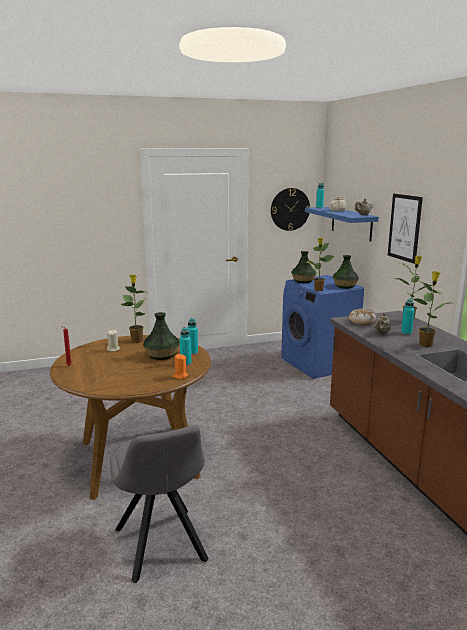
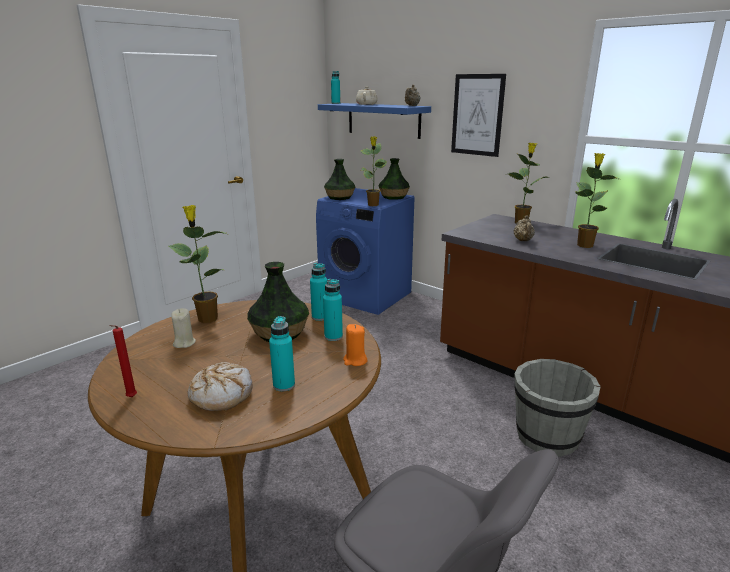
camera: 30 degrees left, 5 degrees up
(290, 209) = (294, 108): wall clock -> none
(350, 486) = (547, 437): none -> grey bucket
(361, 321) = (481, 231): bread -> bread (221, 394)
(406, 333) = (544, 236): turquoise bottle -> turquoise bottle (284, 385)

